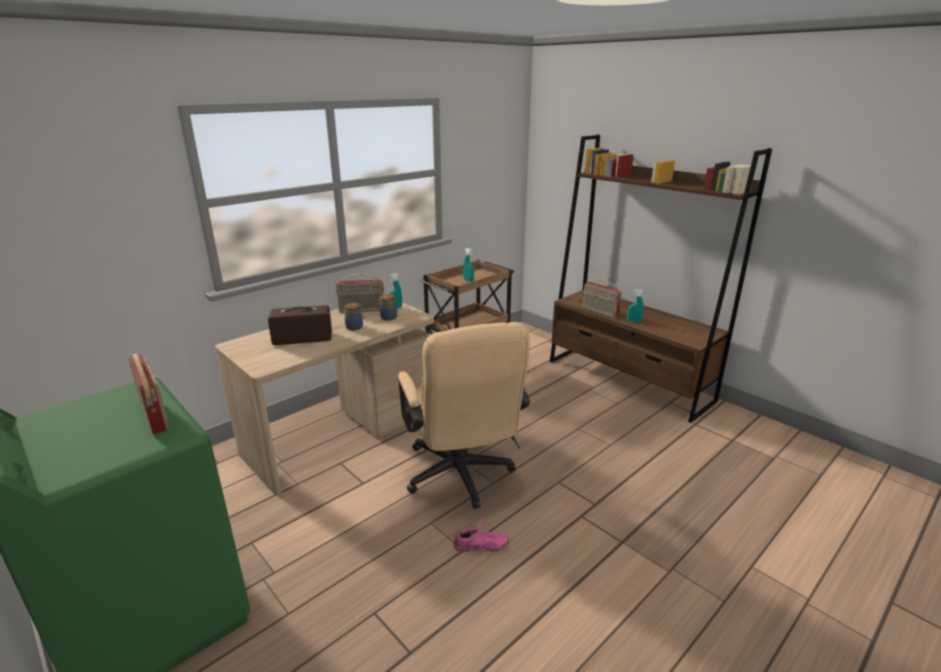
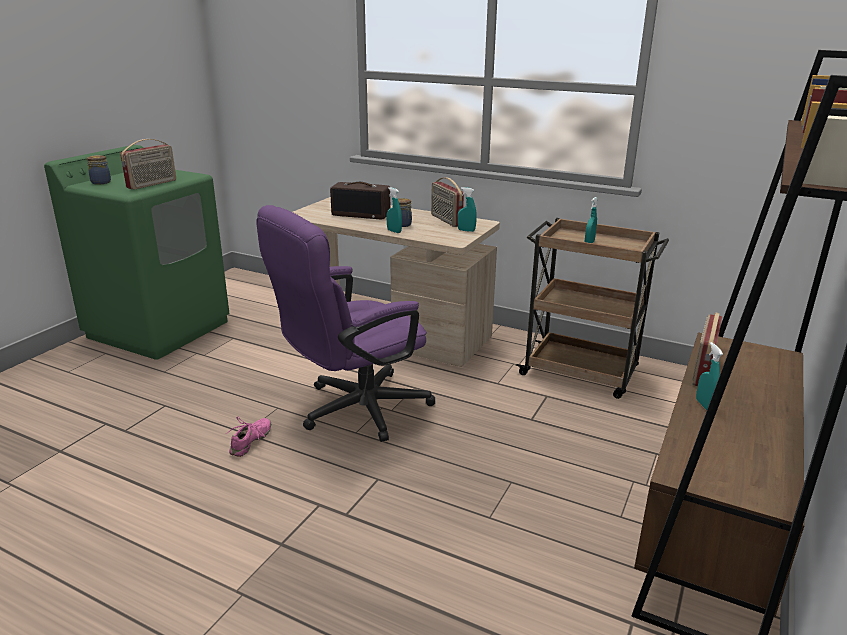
camera: 70 degrees right, 0 degrees up
(302, 339) = (361, 214): radio -> radio turned 135 degrees clockwise
(369, 333) = (394, 231): none -> turquoise spray bottle
(388, 318) = (438, 231): jar -> jar (101, 182)
(461, 478) = (353, 410): beige office chair -> purple office chair
(480, 546) = (251, 442): pink shoe -> pink shoe turned 135 degrees counterclockwise

